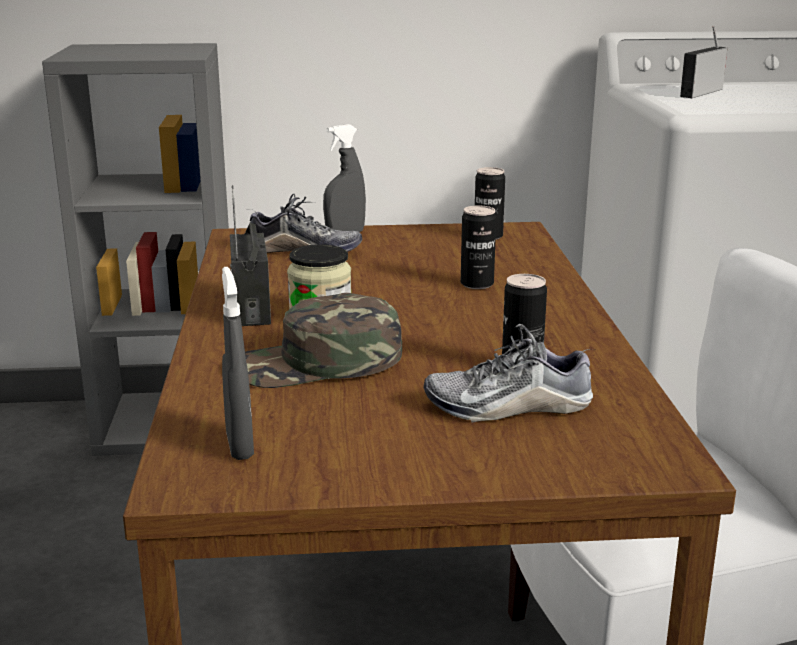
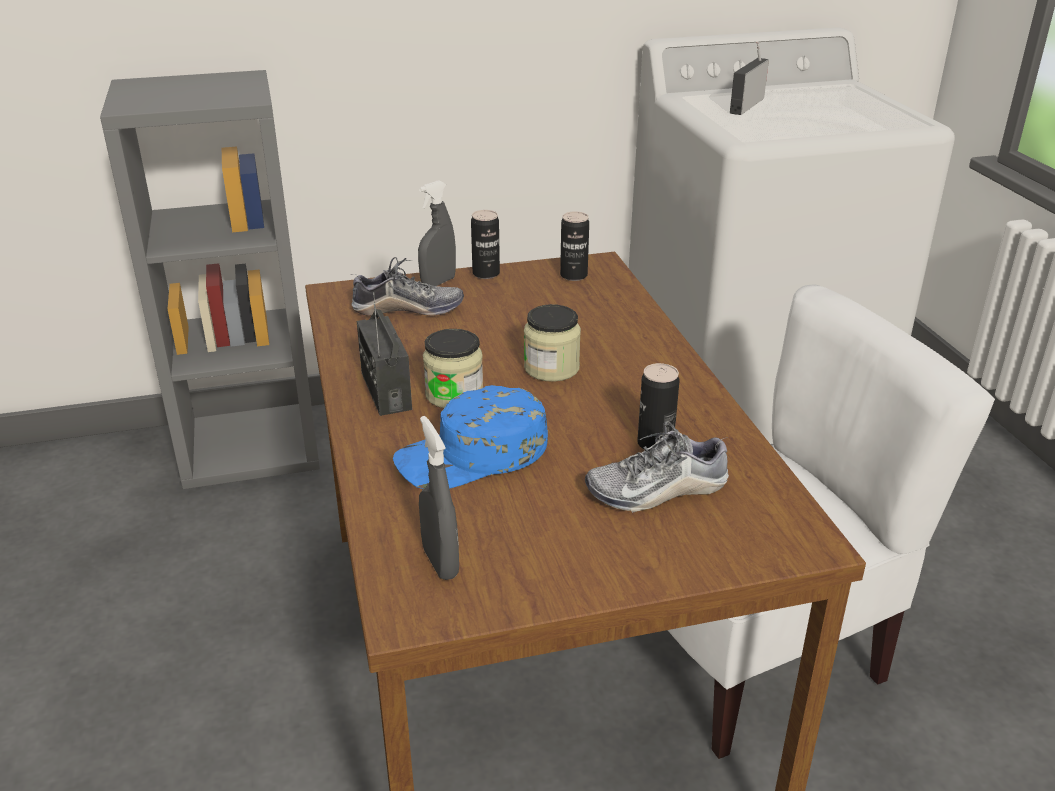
camera: 10 degrees left, 10 degrees up
(317, 363) = (473, 455): green cap -> blue cap
(433, 303) = (551, 368): none -> jar
(477, 284) = (583, 340): can -> can (486, 274)

